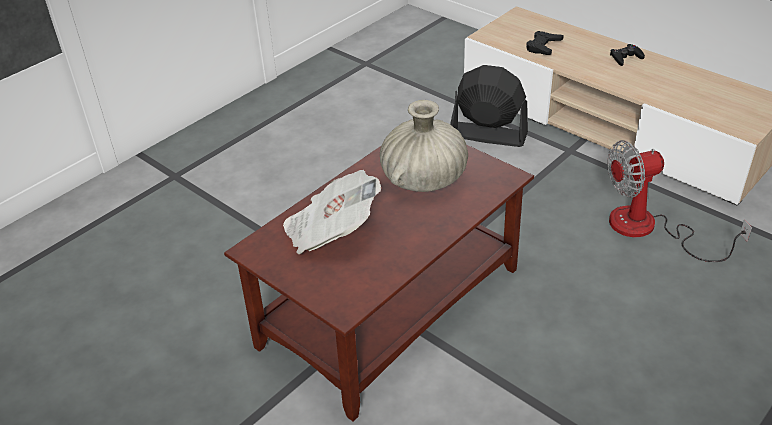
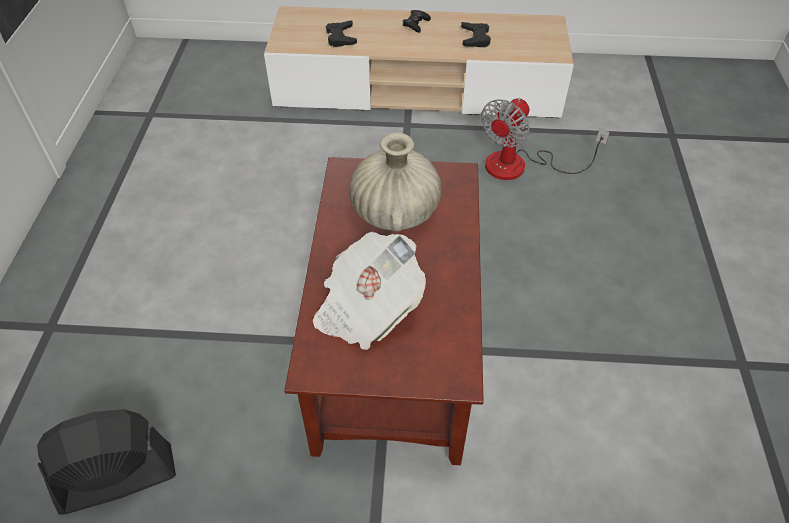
camera: 40 degrees left, 10 degrees up
(487, 134) = (328, 139): black fan -> black fan (117, 479)
(672, 88) = (475, 38): none -> black game controller

